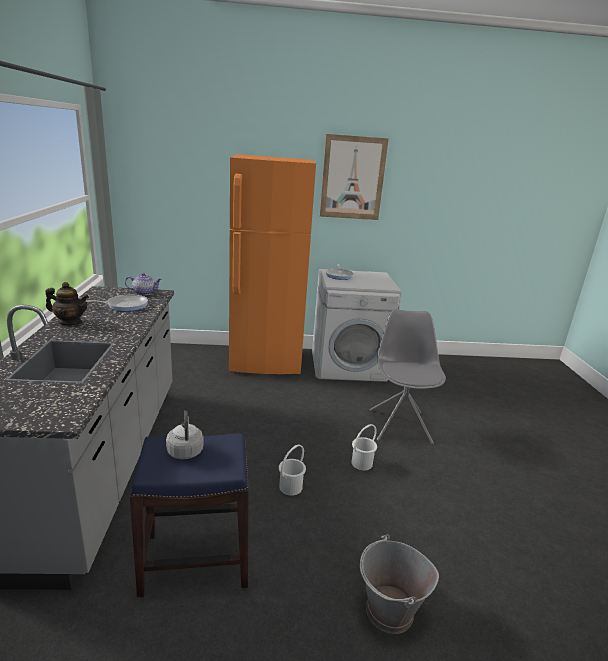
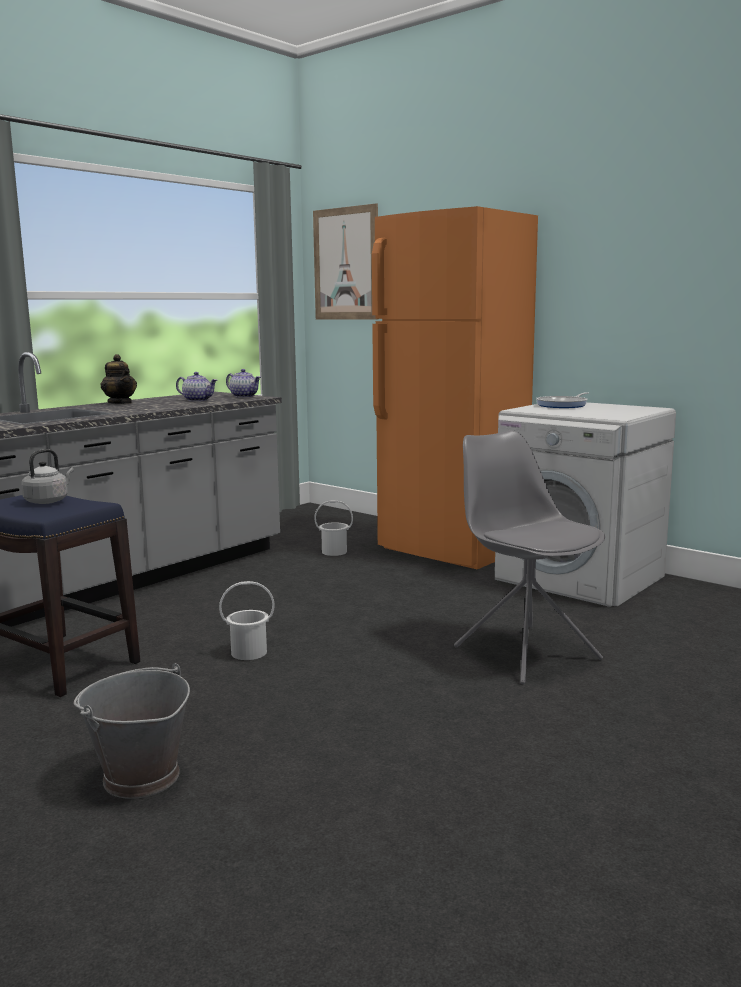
camera: 45 degrees right, 10 degrees down
(125, 305) = (198, 400): frying pan -> teapot
(352, 178) = (607, 237): picture -> picture (346, 264)
(361, 463) = (379, 664): white bucket -> white bucket (334, 552)
(400, 425) = (525, 652): grey chair -> grey chair turned 75 degrees counterclockwise

